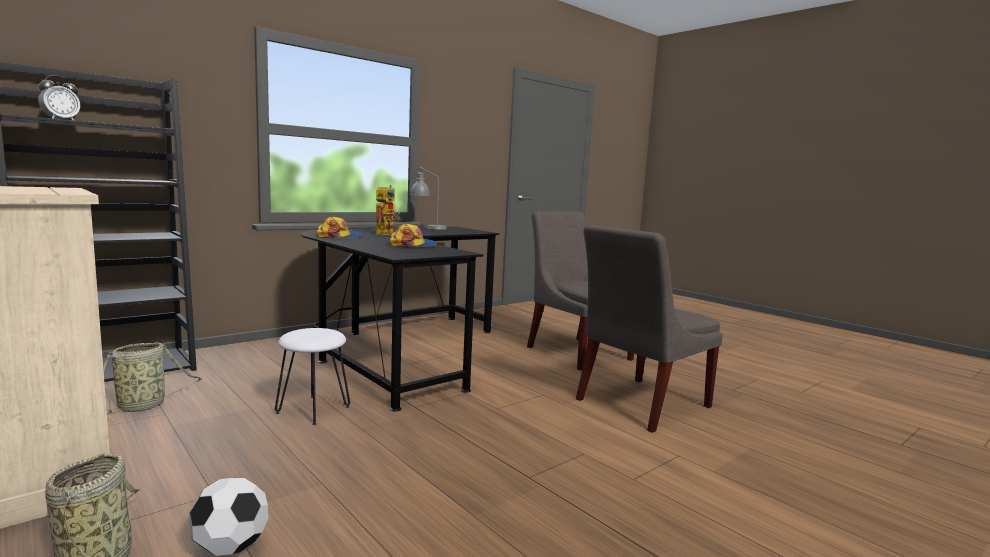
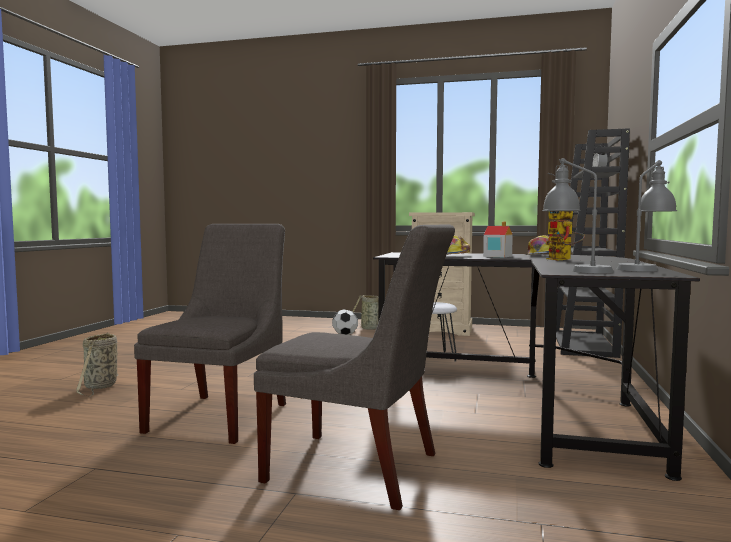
camera: 145 degrees right, 5 degrees down
(145, 406) = (504, 342): basket -> basket (100, 387)
(382, 240) = (497, 256): none -> toy house
(468, 231) = (575, 270): none -> grey table lamp

